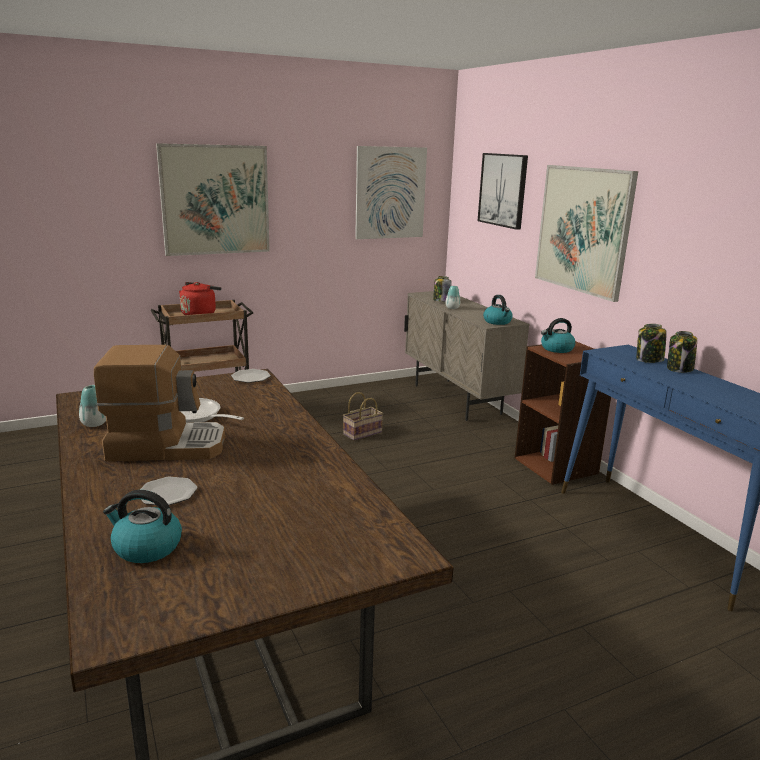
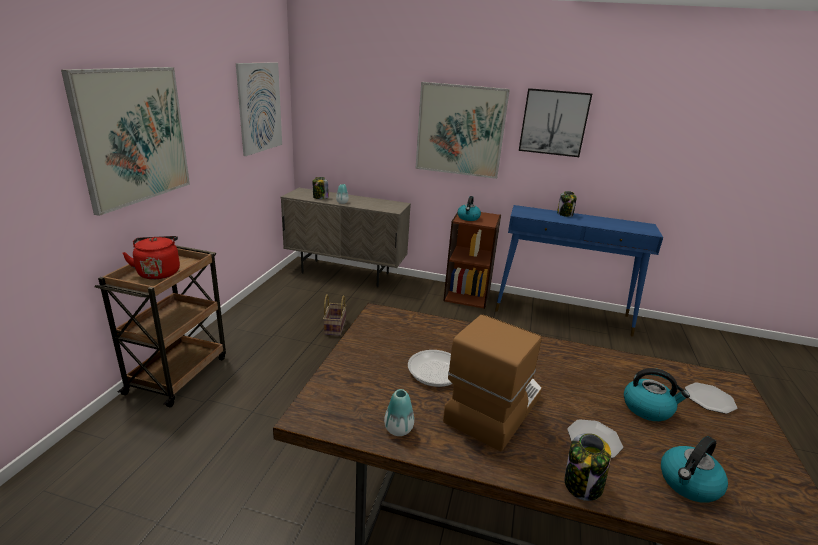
camera: 50 degrees left, 5 degrees up
(251, 377) = (381, 316): plate -> plate (710, 399)
(497, 322) = (393, 206): kettle -> kettle (648, 408)
(503, 190) = (365, 100): picture -> picture (554, 122)
(649, 360) = (544, 213): jar -> jar (583, 485)

